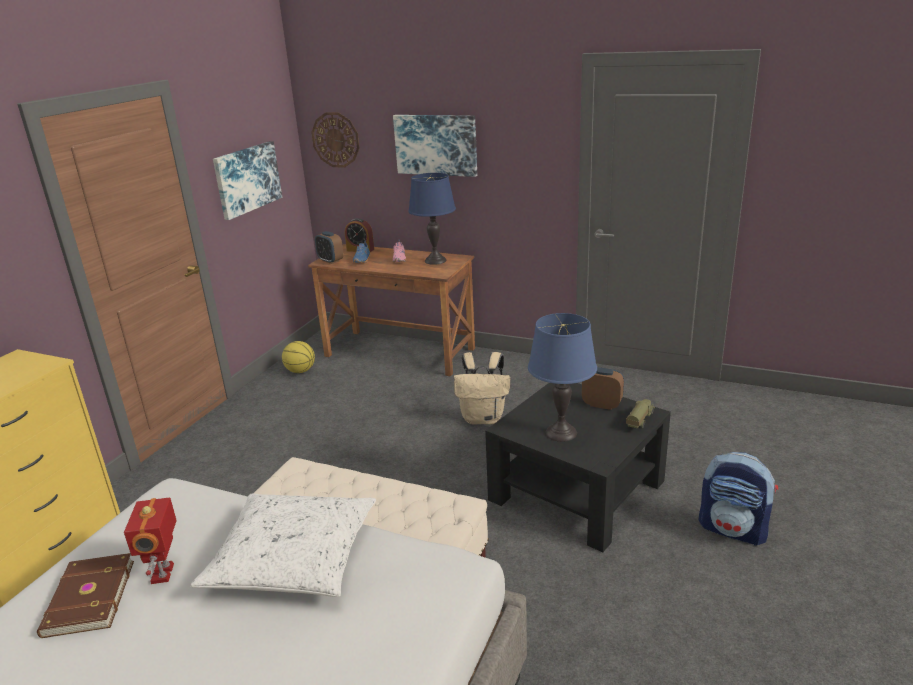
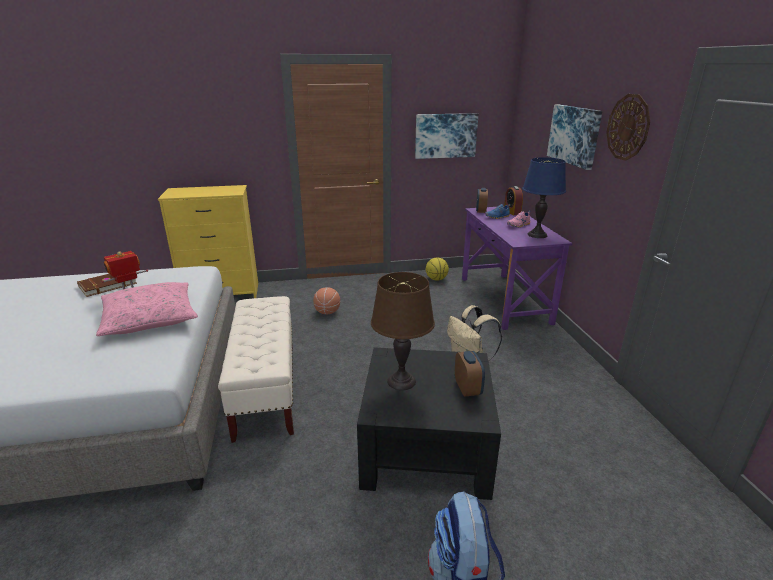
camera: 55 degrees right, 0 degrees up
(261, 473) = (327, 312): none -> basketball
(293, 557) = (150, 318): white pillow -> pink pillow
(335, 140) = (527, 121): wall clock -> wall clock (628, 127)
(400, 352) = (504, 300): brown desk -> purple desk
(561, 433) = (401, 381): blue table lamp -> brown table lamp
(639, 420) = (462, 417): toy truck -> none

